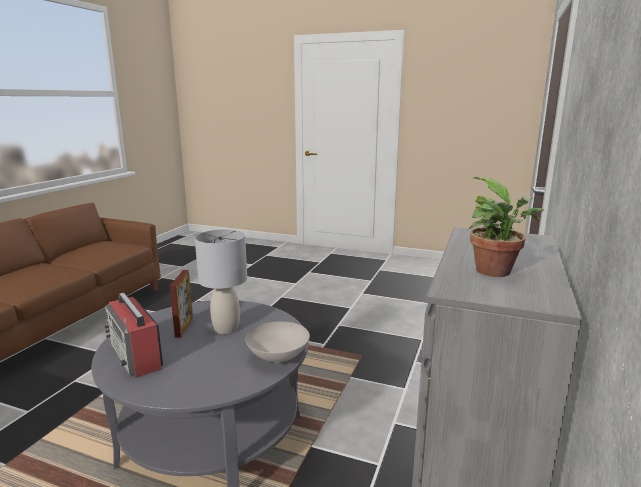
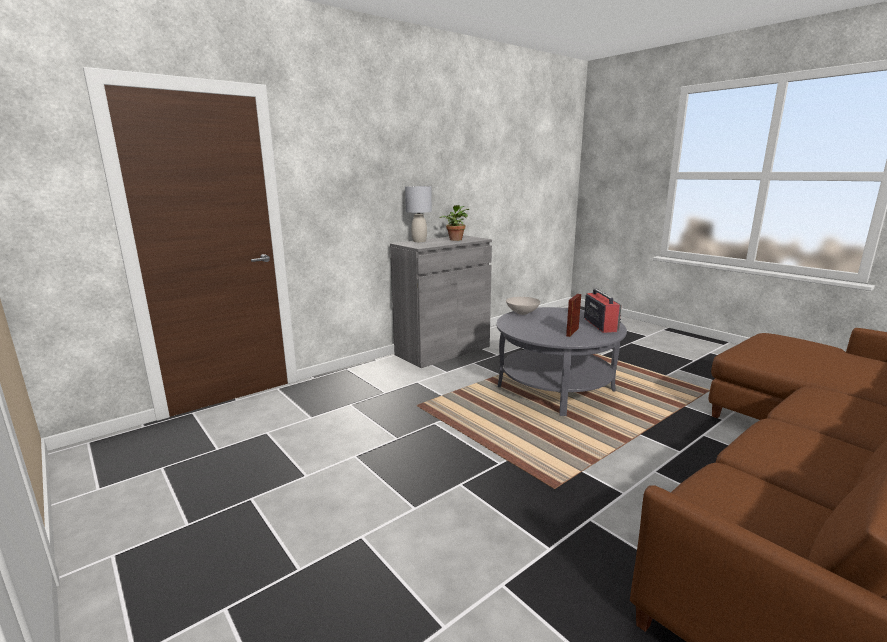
camera: 150 degrees left, 0 degrees up
(225, 328) = (545, 327): grey table lamp -> grey table lamp (419, 241)

